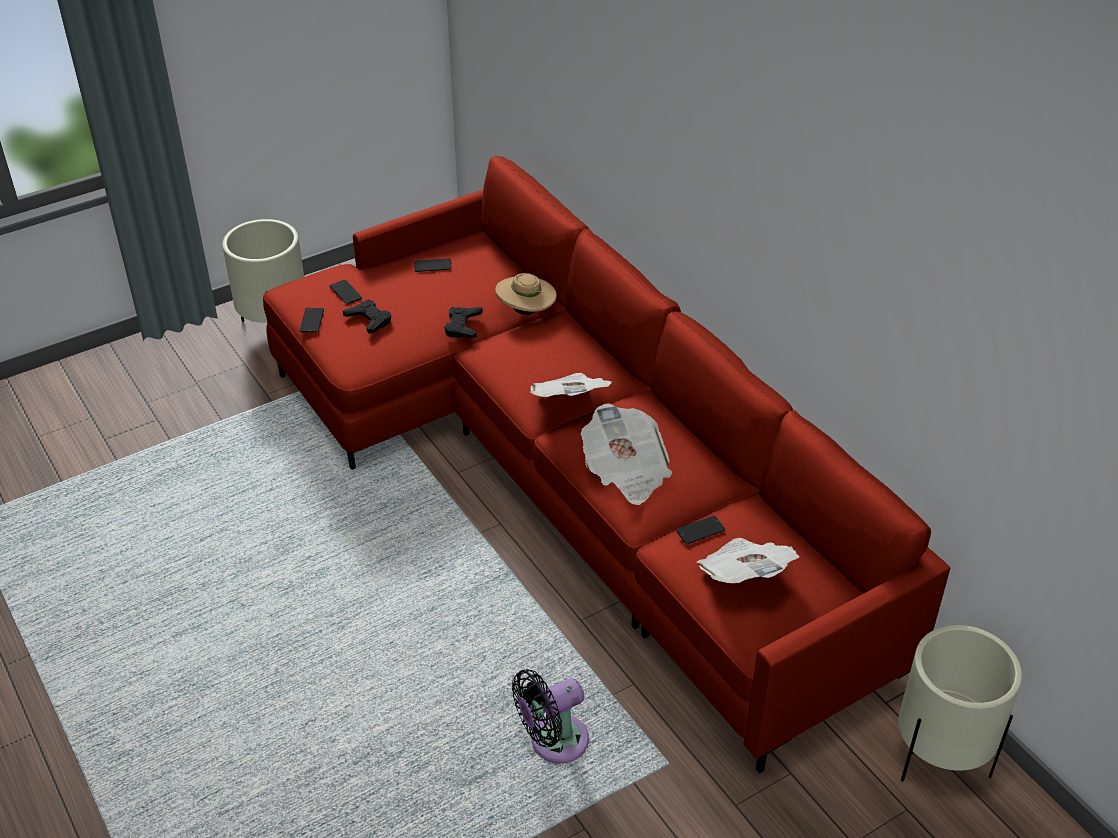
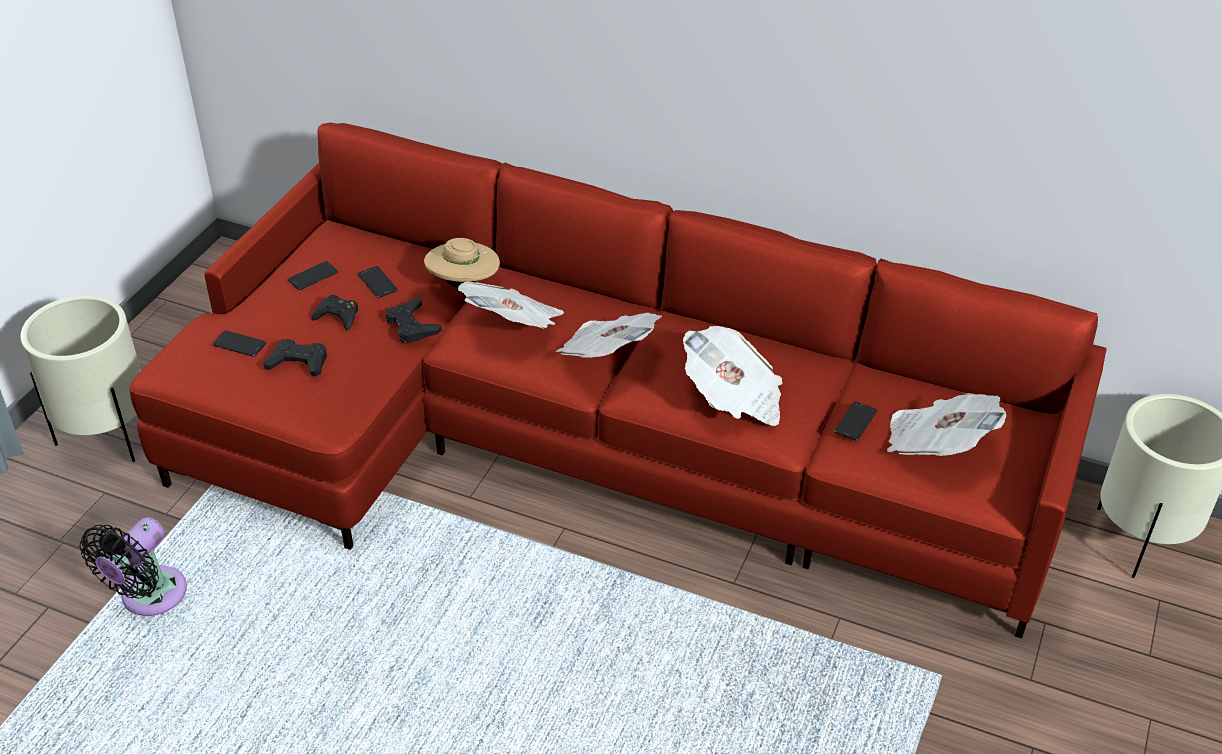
camera: 35 degrees left, 0 degrees up
(312, 320) = (229, 391): phone -> phone (377, 282)
(422, 299) = (338, 316): none -> black game controller
(526, 354) = (514, 326): none -> newspaper
(553, 742) = (822, 717): black fan -> black fan (149, 597)

